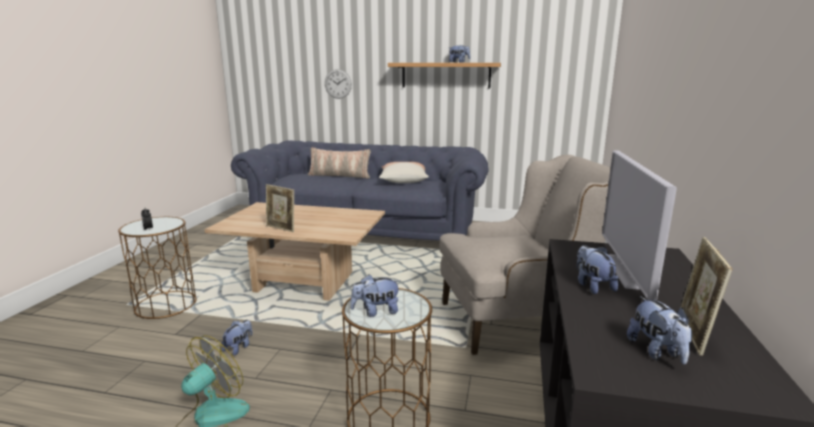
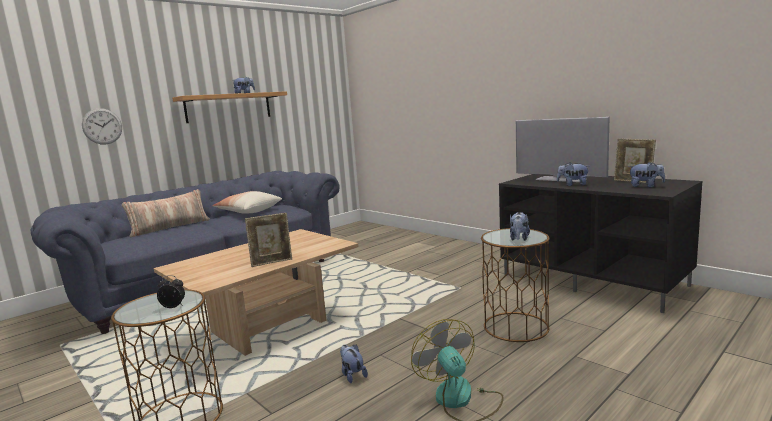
camera: 55 degrees left, 5 degrees down
(519, 319) = (446, 267): beige armchair -> none

